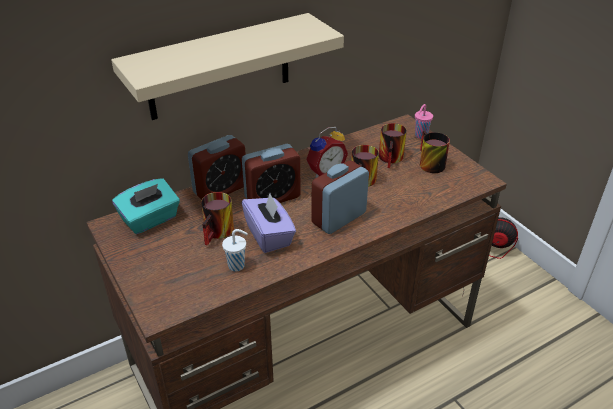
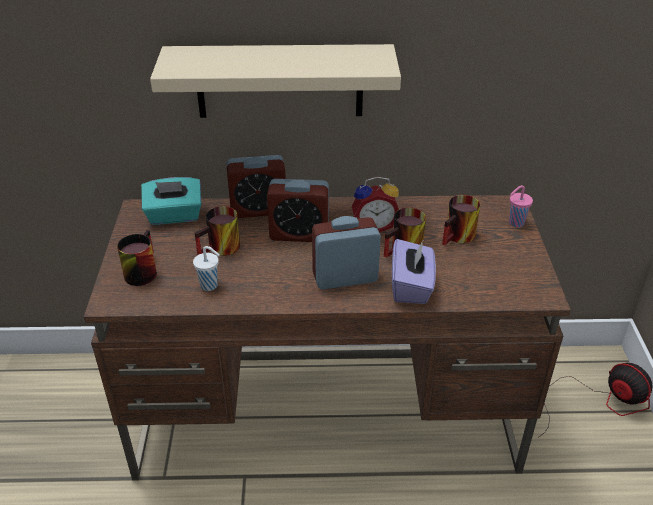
camera: 30 degrees right, 0 degrees up
(269, 235) = (263, 269): purple tissue box -> purple tissue box (411, 286)
(428, 163) = (495, 255): mug -> mug (140, 271)

